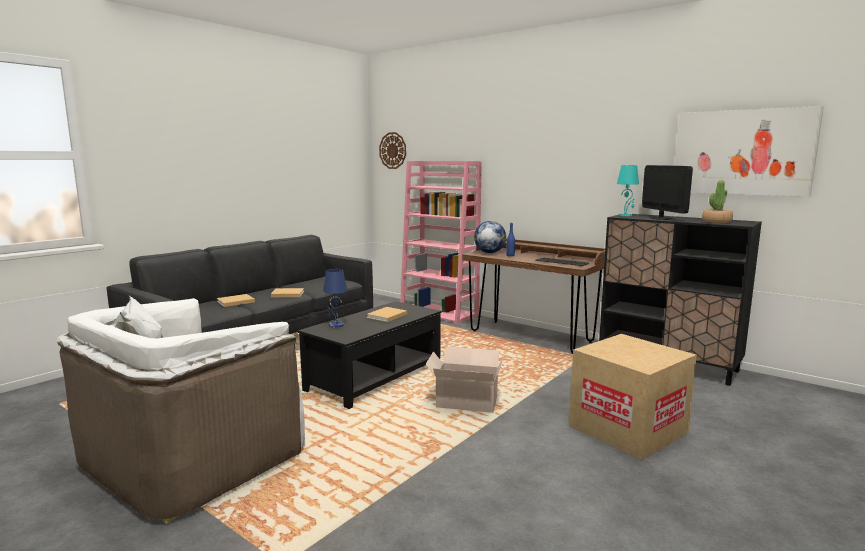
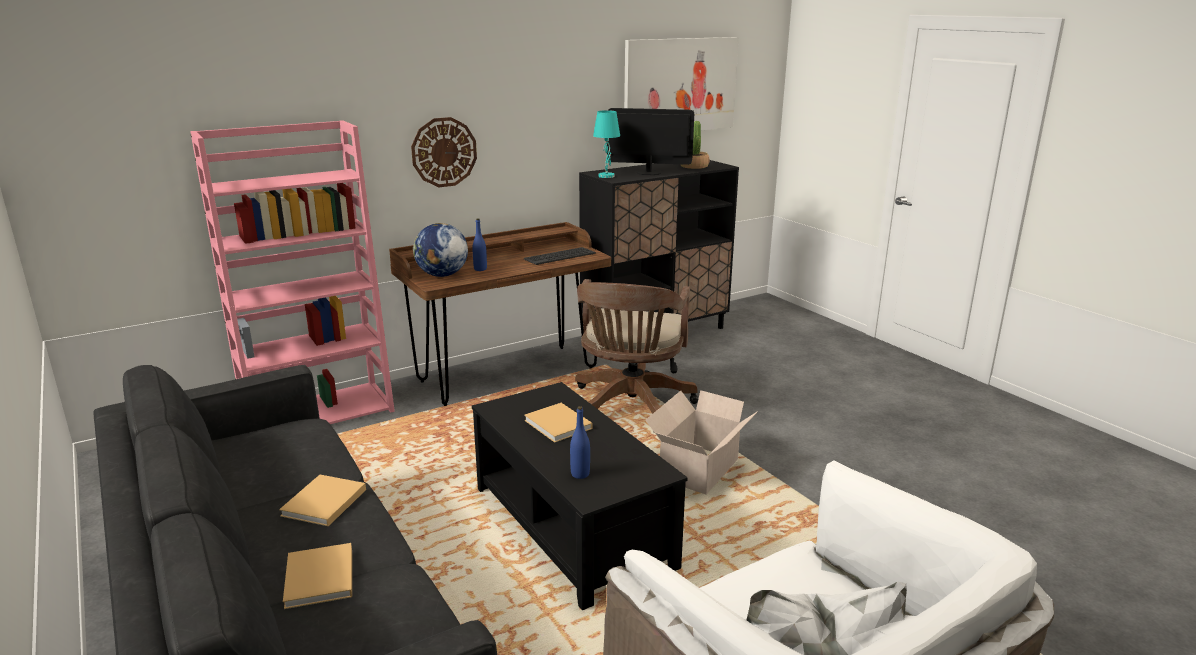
camera: 70 degrees left, 10 degrees up
(336, 325) = (580, 474): blue table lamp -> blue bottle
(393, 150) = (82, 113): wall clock -> wall clock (444, 152)
(531, 372) = (630, 407): none -> brown office chair
(627, 429) = (798, 400): cardboard box -> none

